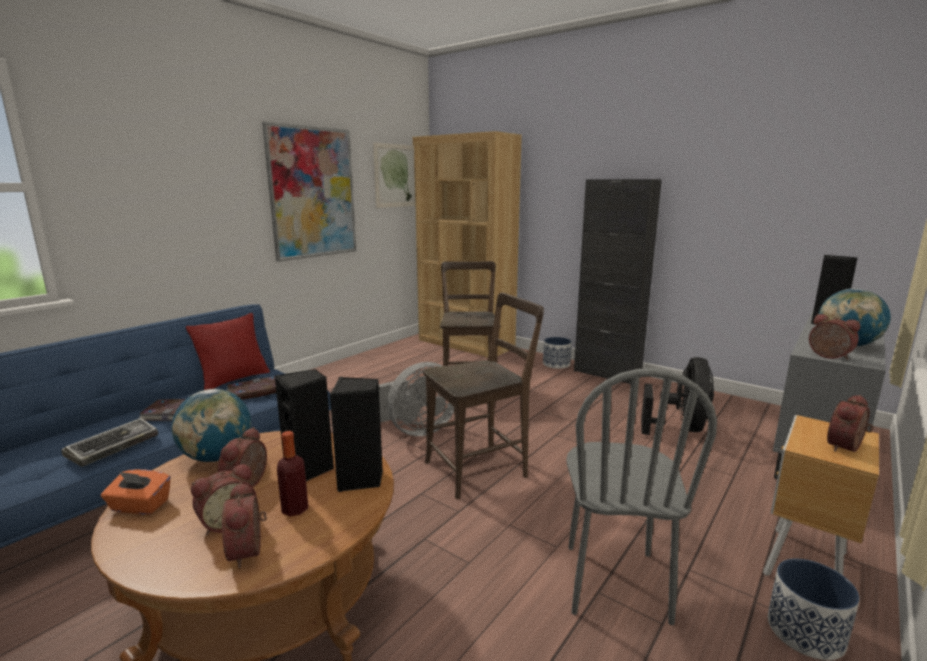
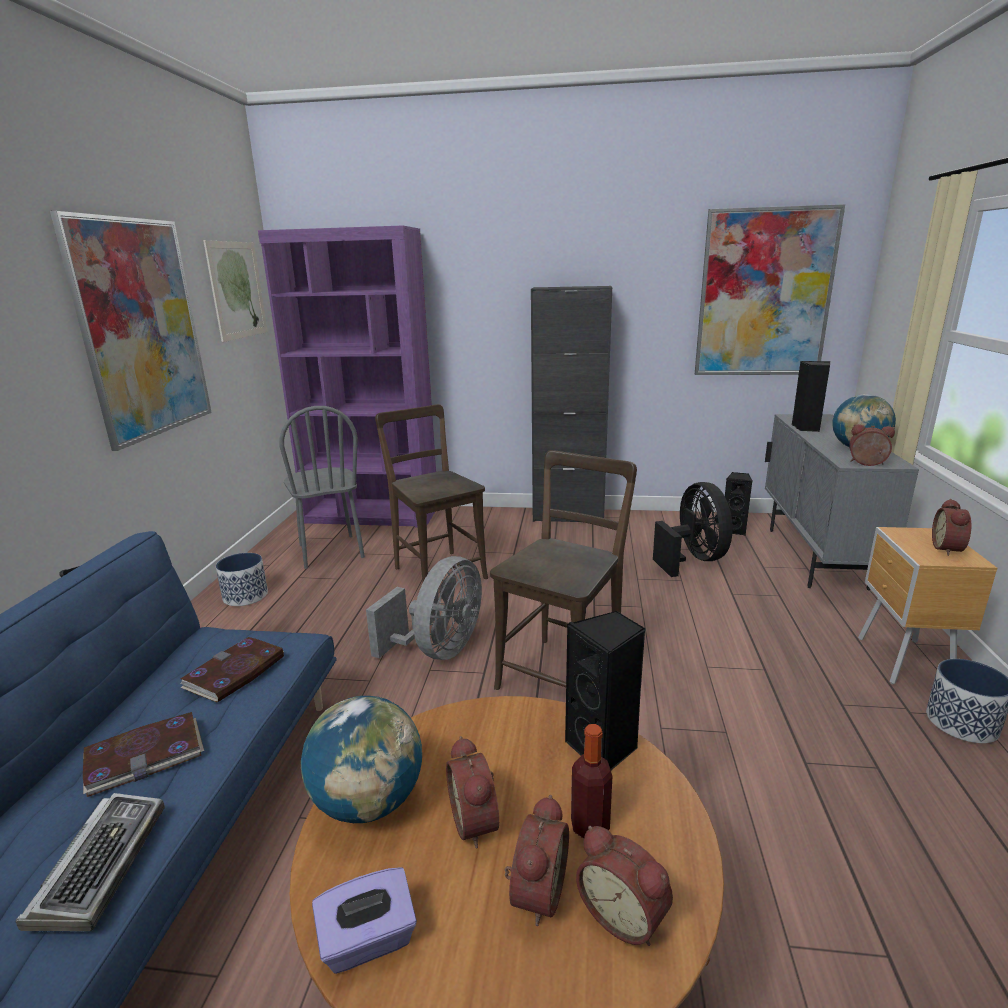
camera: 30 degrees left, 5 degrees up
(140, 506) = (368, 940): orange tissue box -> purple tissue box
(234, 379) = (162, 665): red pillow -> none
(310, 469) = (525, 762): black speaker -> black speaker (733, 530)
(465, 344) = (372, 515): brown bookcase -> purple bookcase
(556, 364) = (505, 517): planter -> planter (245, 596)
(614, 582) = (806, 745): grey chair -> grey chair (330, 551)
(815, 190) = (764, 294): none -> picture

